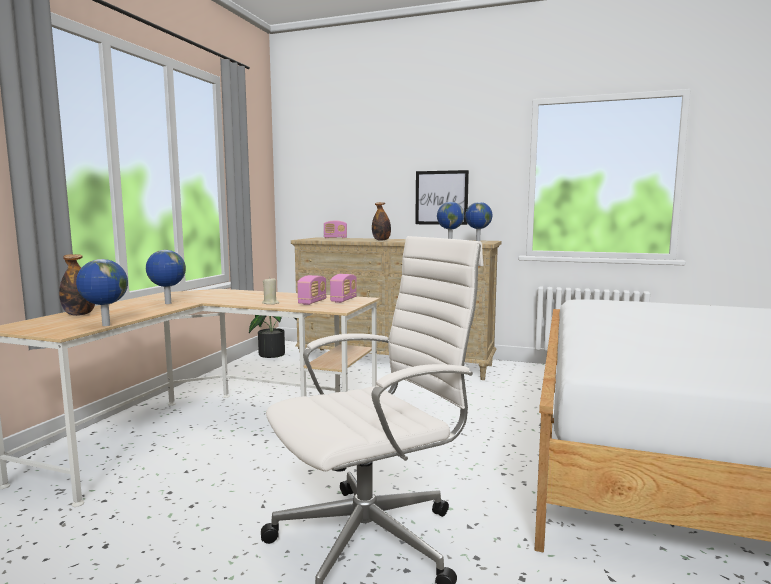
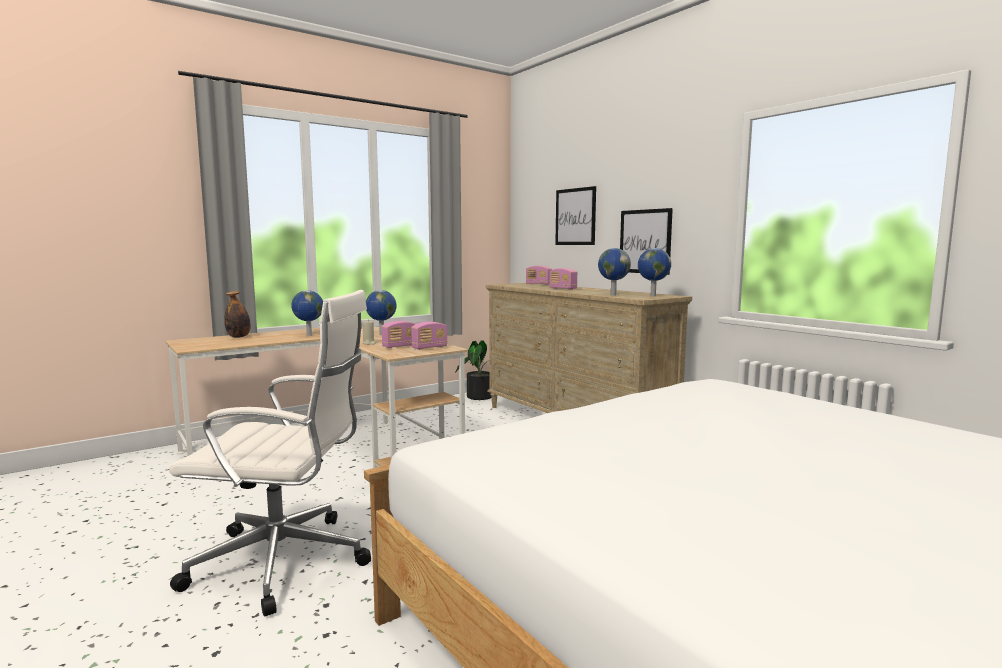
camera: 35 degrees right, 0 degrees up
(105, 325) = (223, 346): globe -> globe (381, 334)
(361, 175) = (575, 216): none -> picture
(381, 240) = (563, 289): bottle -> radio

